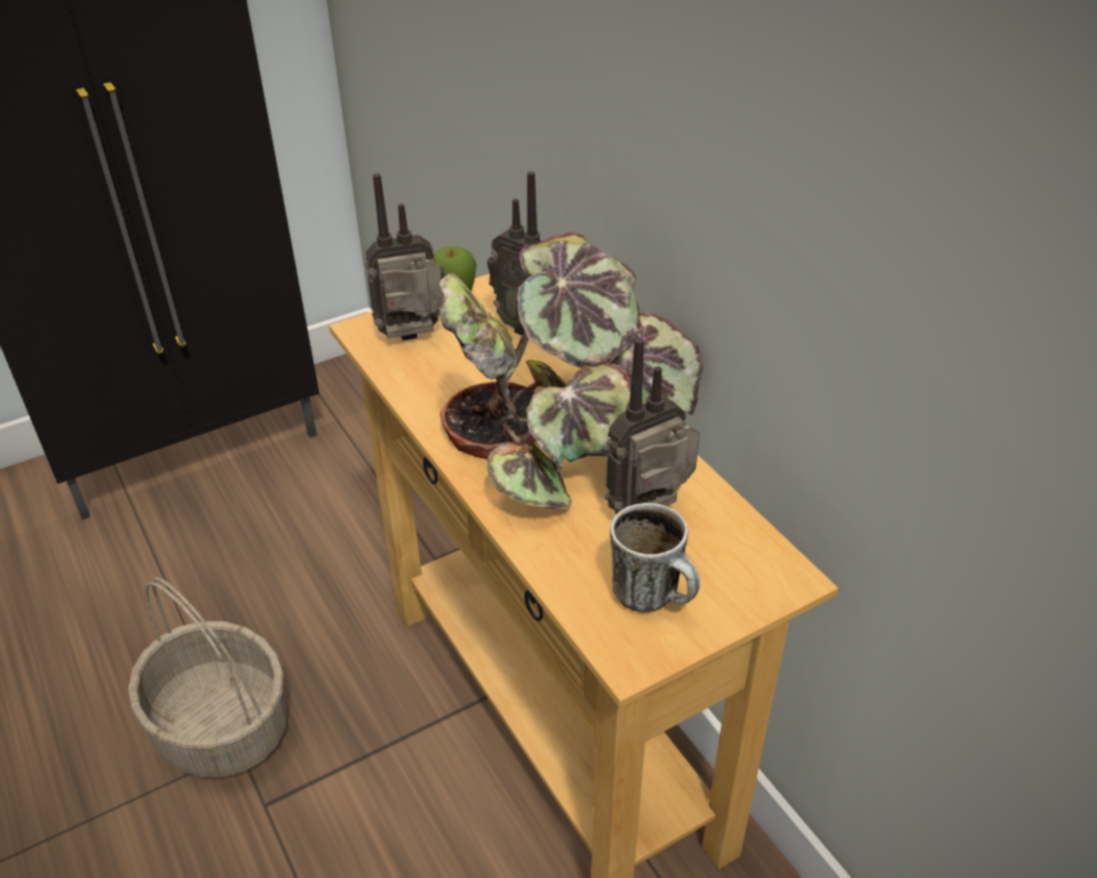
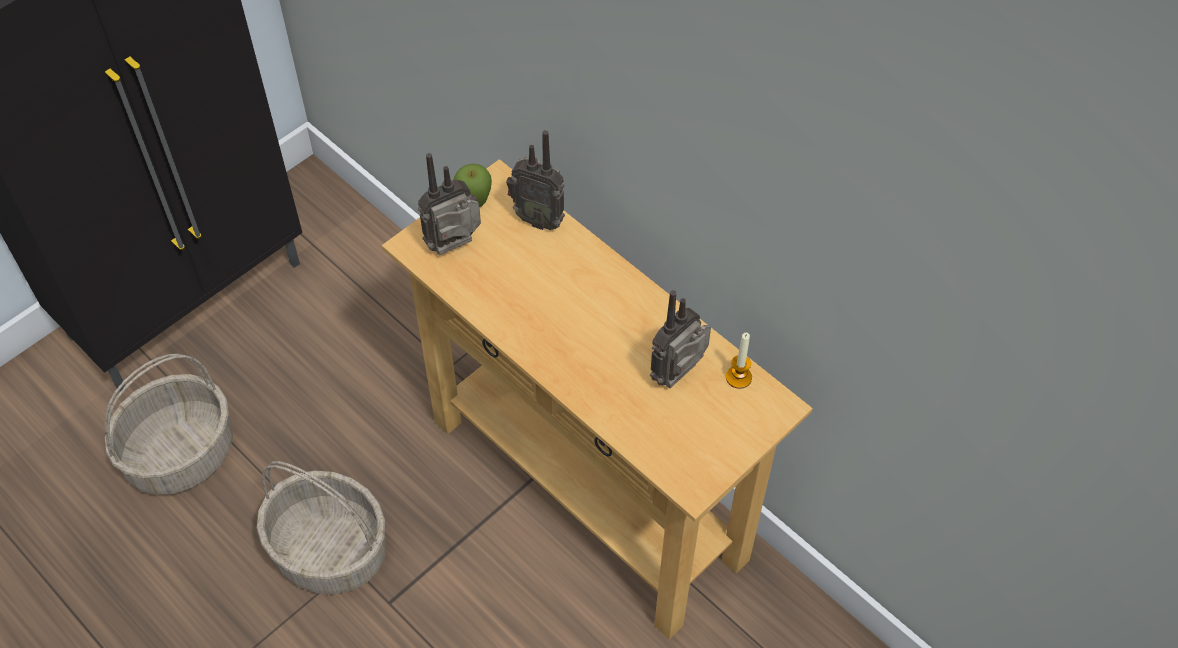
camera: 15 degrees left, 15 degrees up
(111, 589) = (181, 453): none -> basket
(563, 437) = (600, 320): potted plant -> none
(655, 598) = (698, 441): mug -> none
(736, 531) = (738, 377): none -> candle

